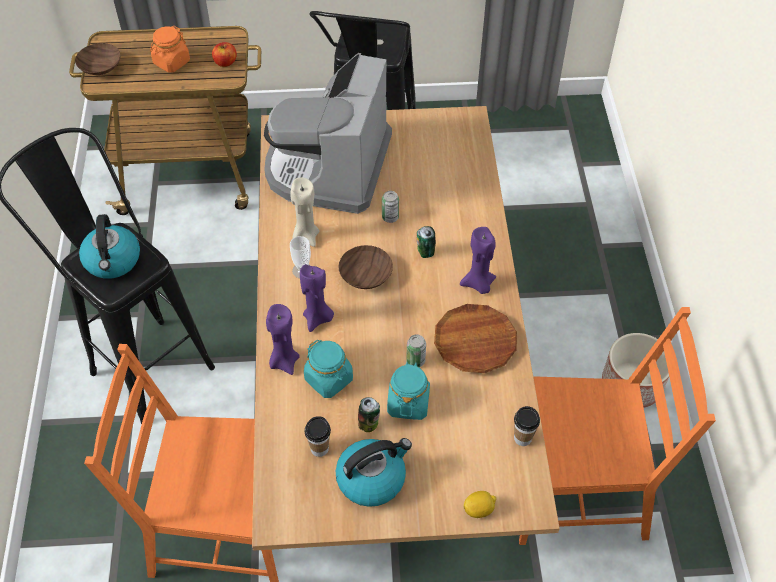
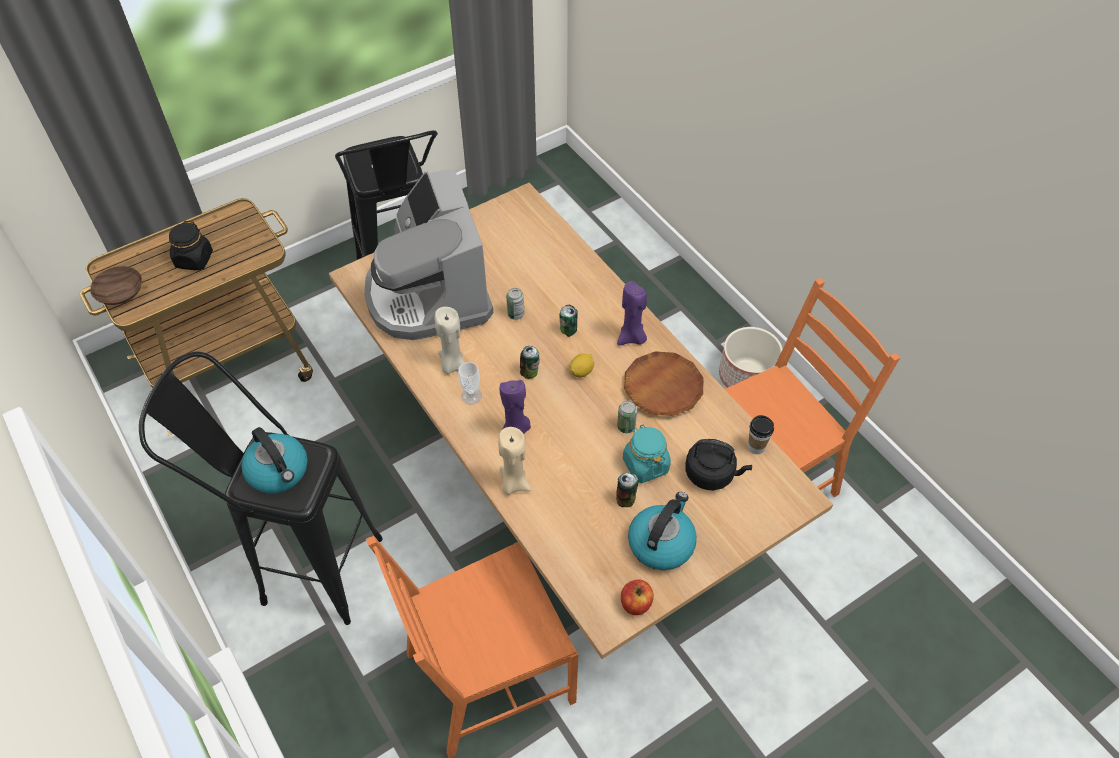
camera: 30 degrees left, 0 degrees up
(171, 62) = (194, 259): orange jar -> black jar
(225, 62) = (250, 238): apple -> apple (635, 603)
(284, 361) = (513, 483): purple candle -> beige candle
(319, 448) = (599, 541): cup -> none
(329, 379) = (564, 479): turquoise jar -> none
(366, 273) = (530, 372): brown bowl -> can
(463, 441) = (712, 474): none -> black kettle
(479, 509) = (763, 522): lemon -> lemon (581, 371)

